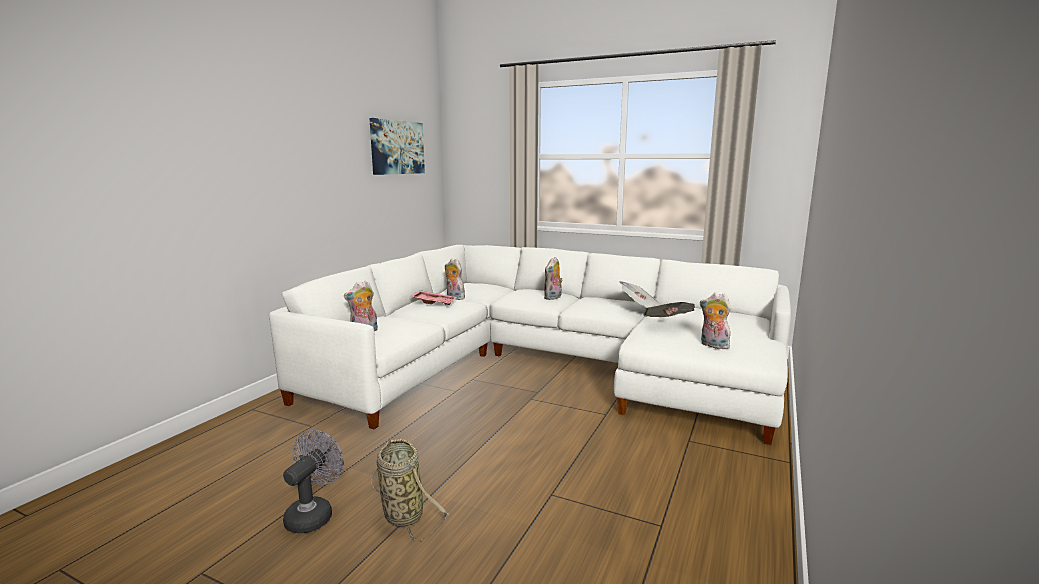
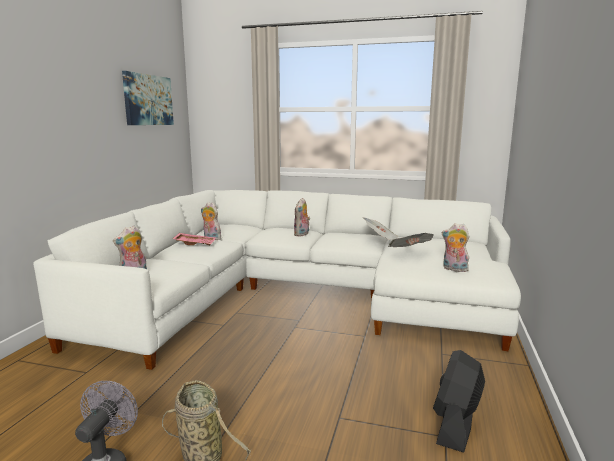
camera: 10 degrees left, 0 degrees up
(677, 515) = (455, 425): none -> black fan

